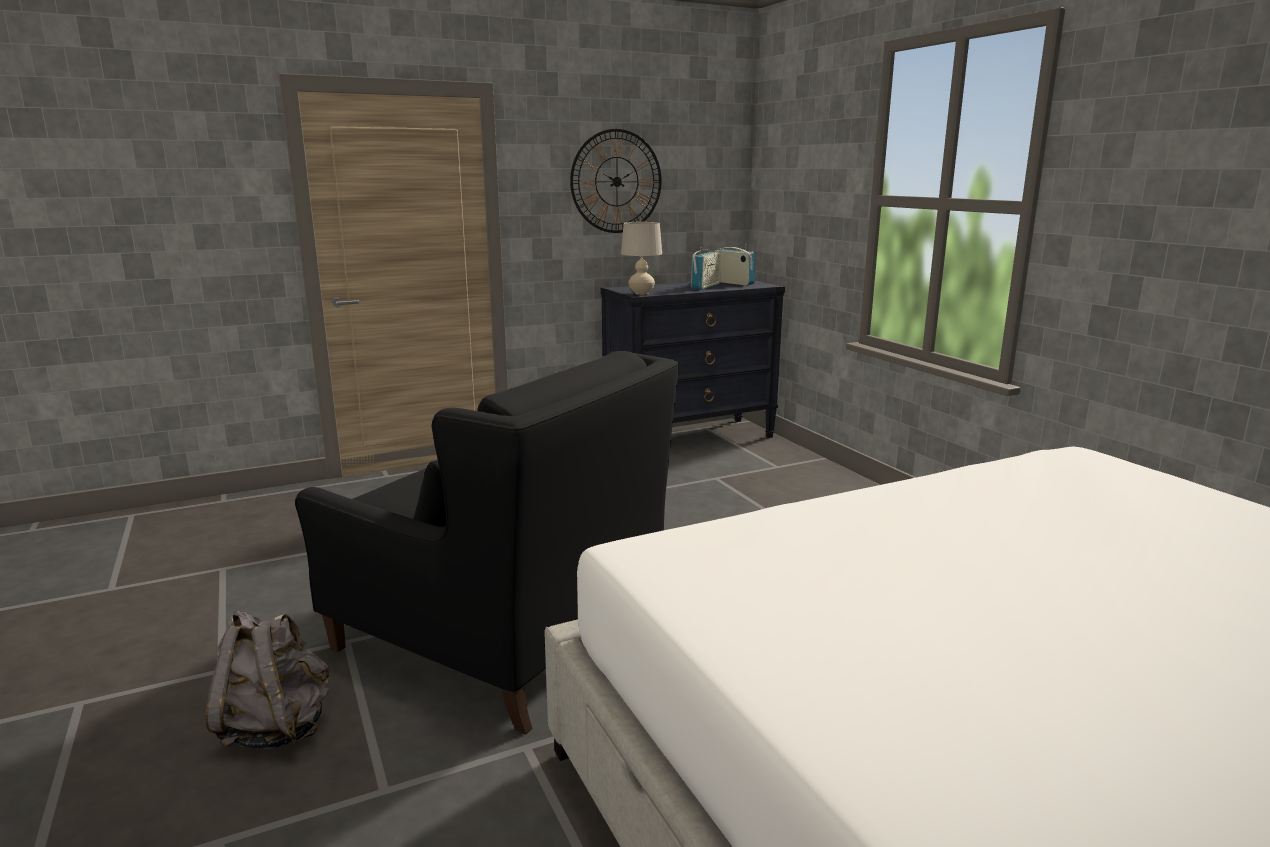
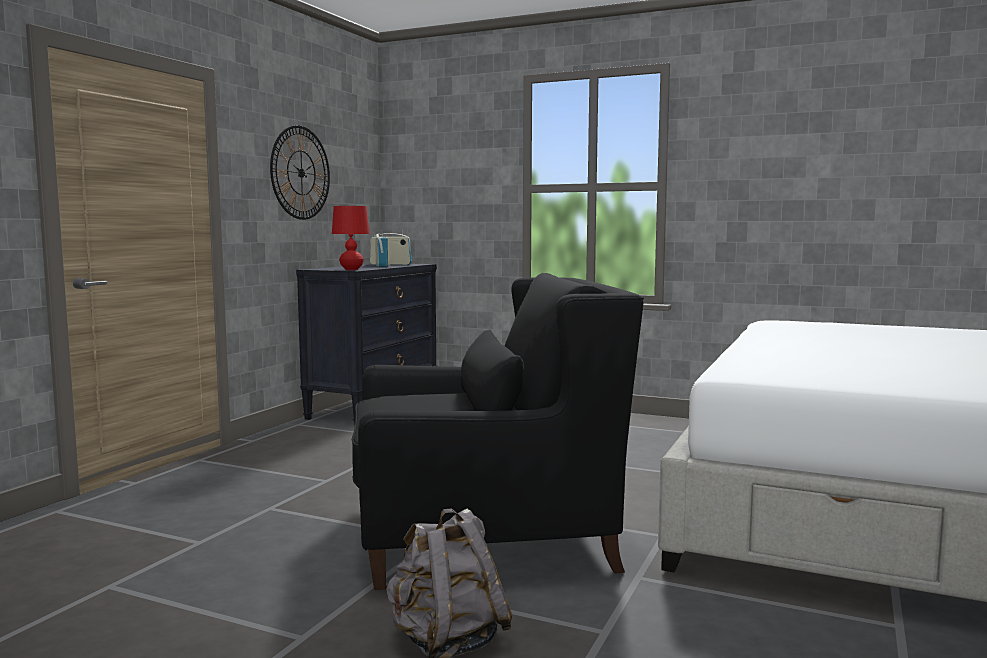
camera: 40 degrees left, 10 degrees down
(641, 293) = (351, 269): beige table lamp -> red table lamp

